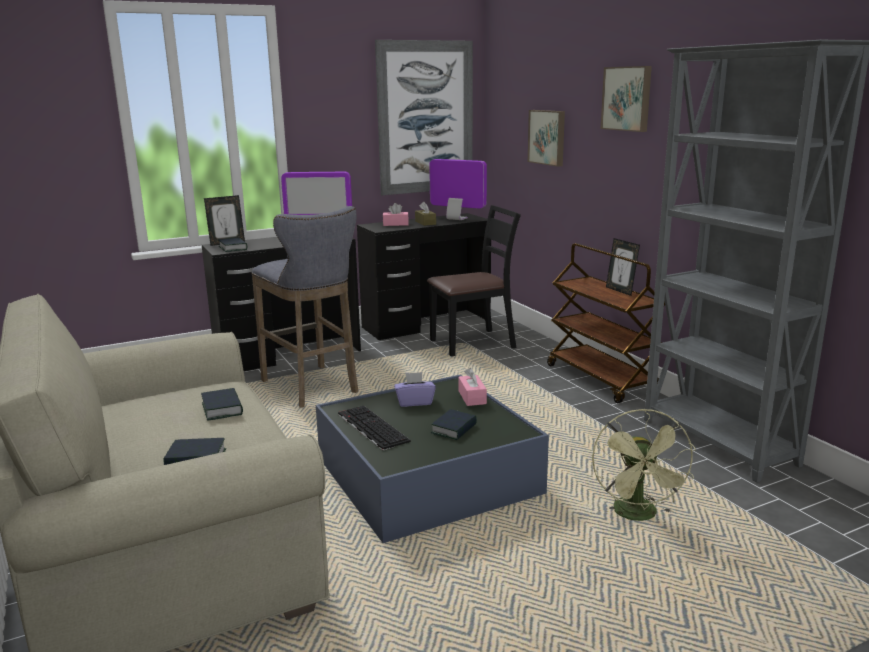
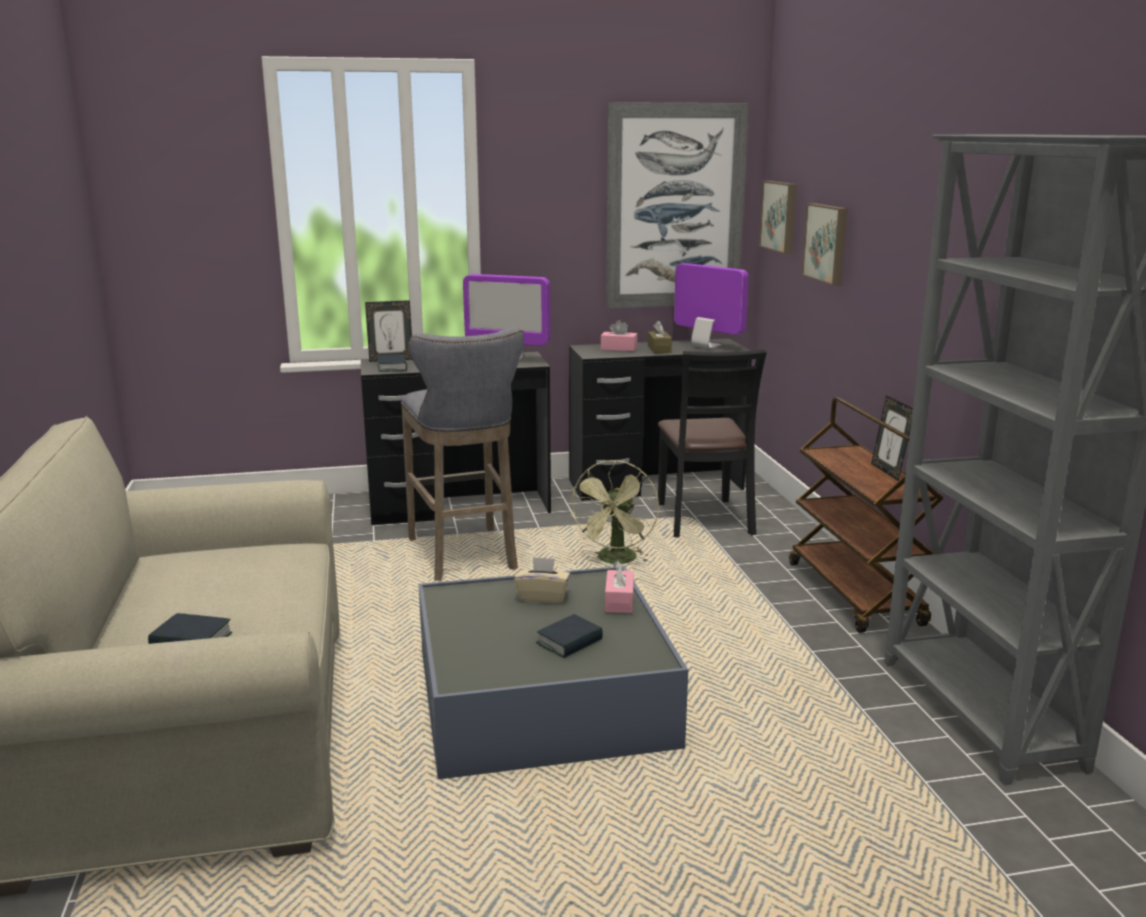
camera: 15 degrees right, 0 degrees up
(222, 409) = (265, 579): book -> none
(371, 427) = (467, 624): keyboard -> none
(414, 402) = (543, 597): purple tissue box -> beige tissue box
(473, 343) = (703, 519): black chair -> black chair turned 90 degrees clockwise
(627, 98) = (918, 197): picture -> picture (780, 216)
(639, 516) = (797, 804): green fan -> green fan (616, 561)

